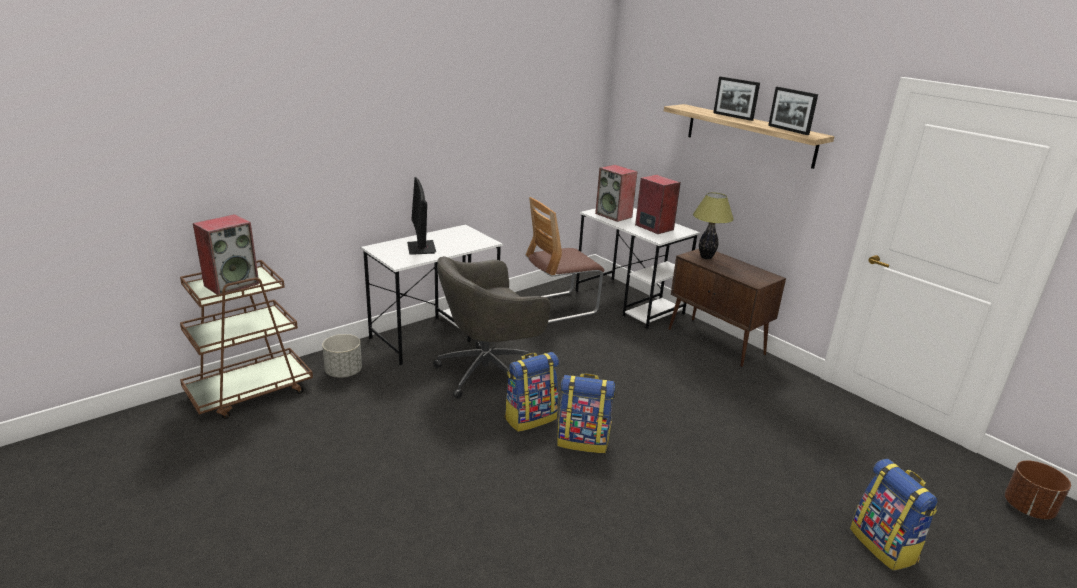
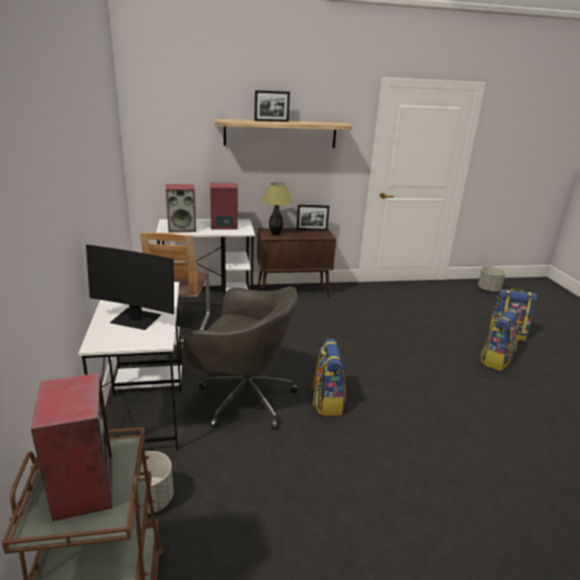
camera: 60 degrees left, 0 degrees up
(488, 372) = (243, 398): grey office chair -> grey office chair turned 75 degrees counterclockwise
(583, 441) = (371, 389): backpack -> backpack (495, 360)
(788, 130) = (323, 123): picture frame -> picture frame (311, 229)
(1028, 508) = (488, 289): brown planter -> grey planter

